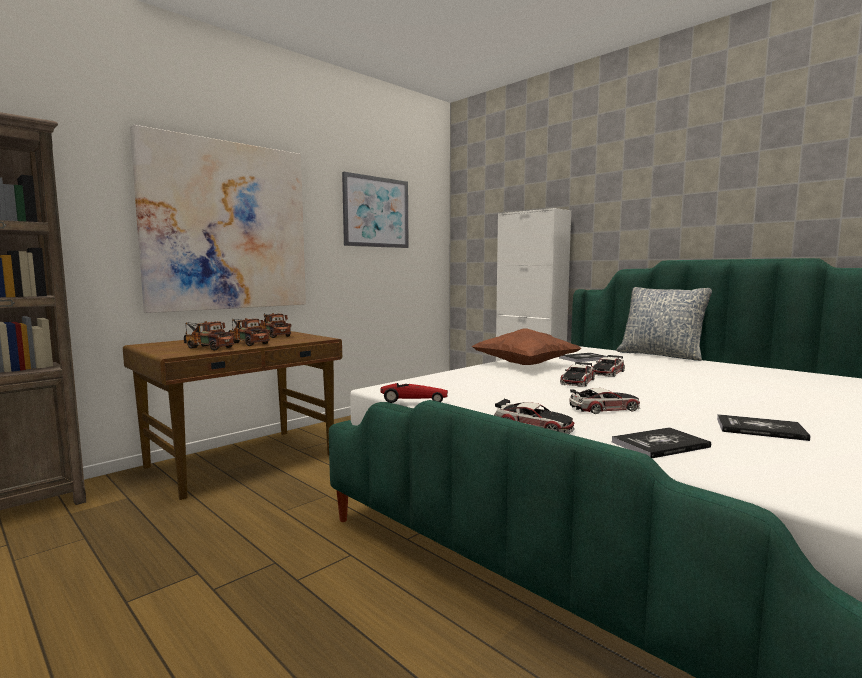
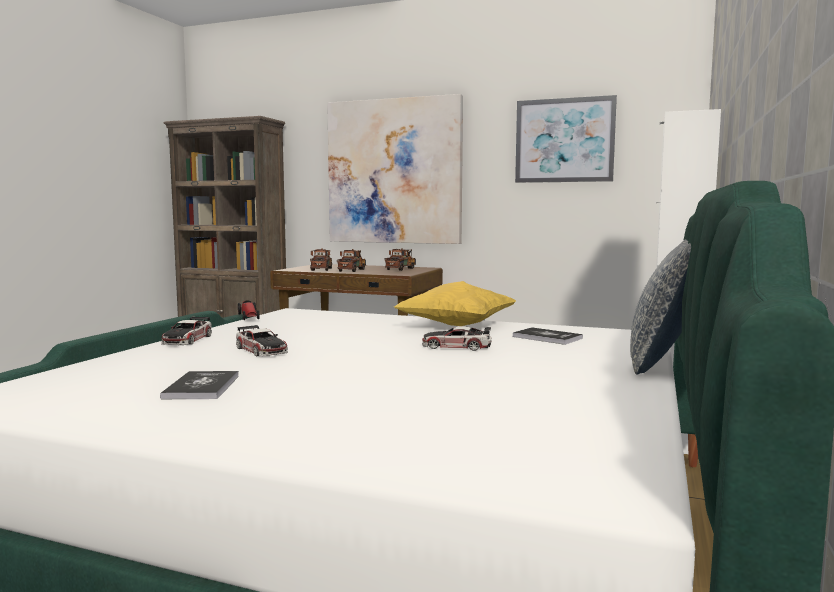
camera: 65 degrees right, 0 degrees up
(525, 365) = (456, 326): brown pillow -> yellow pillow
(577, 381) = (383, 341): toy car -> none
(660, 444) = (142, 363): book -> none

